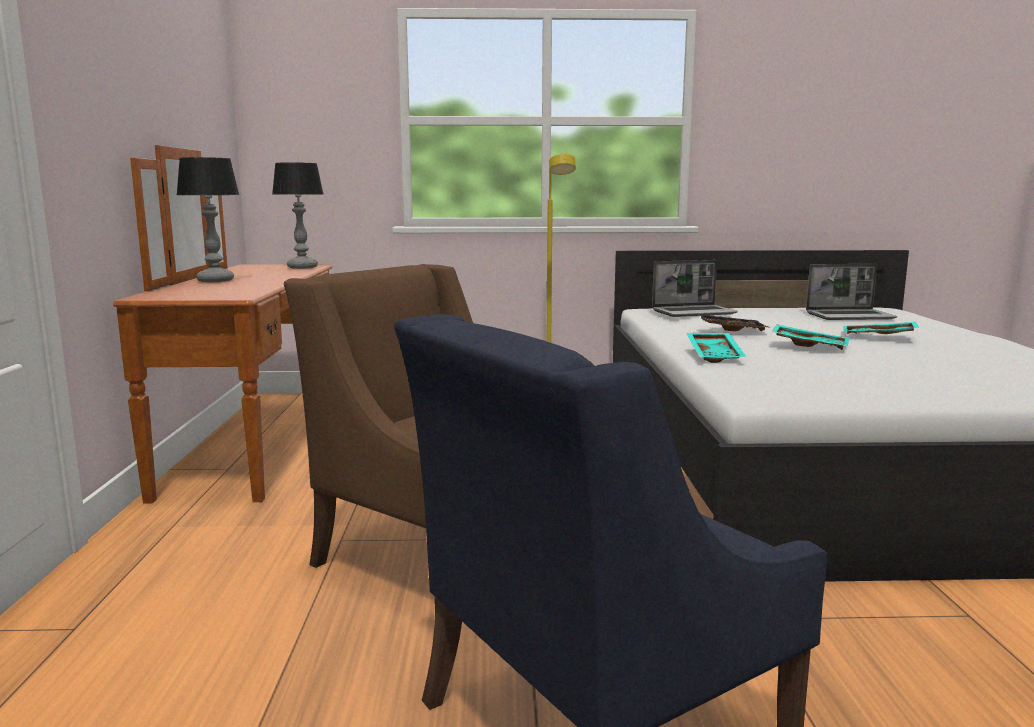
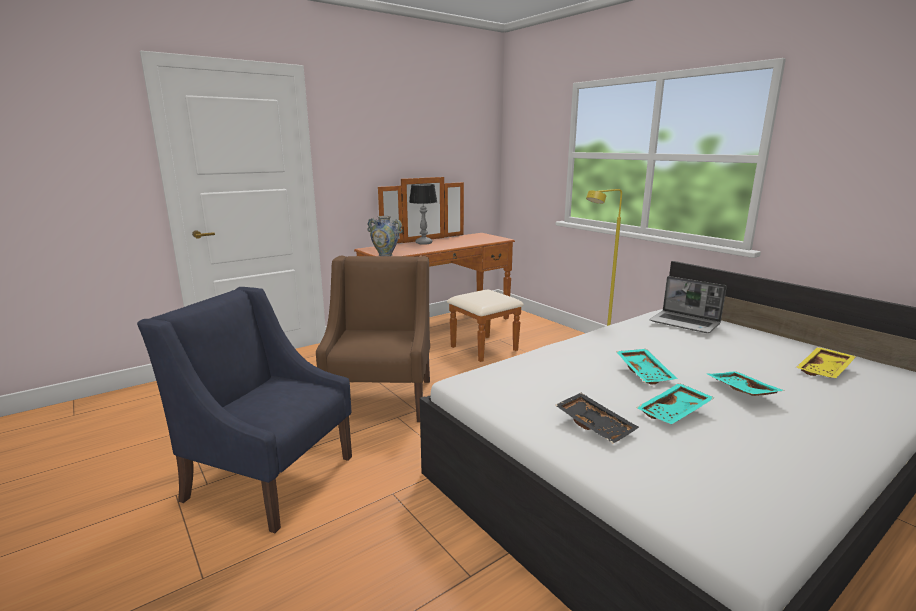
camera: 55 degrees right, 5 degrees up
(233, 296) = (385, 255): none -> vase
(302, 267) = (490, 240): table lamp -> none
(716, 355) = (556, 353): turquoise tray -> turquoise tray (675, 412)
(731, 330) = (647, 343): black tray -> black tray (595, 425)
(850, 316) = (825, 370): laptop -> yellow tray

